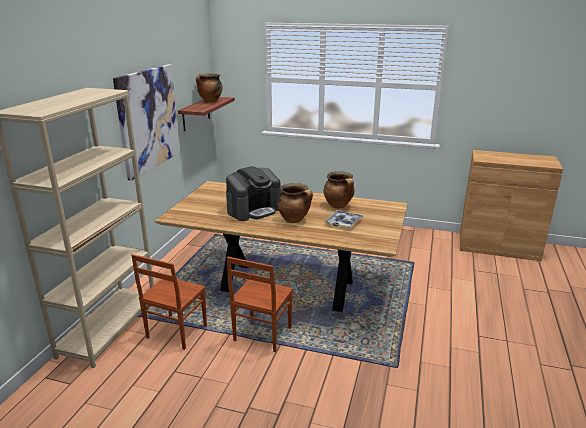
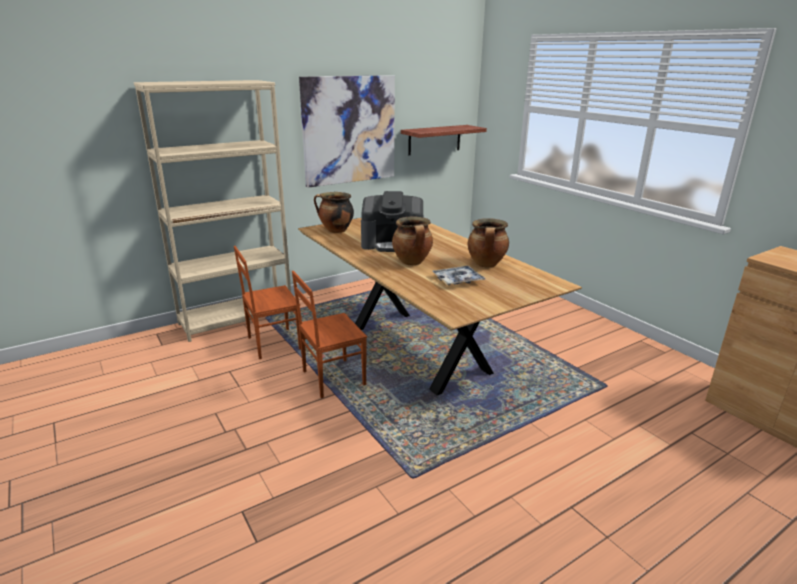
camera: 40 degrees right, 0 degrees up
(210, 101) = (451, 127): cooking pot -> cooking pot (335, 231)

